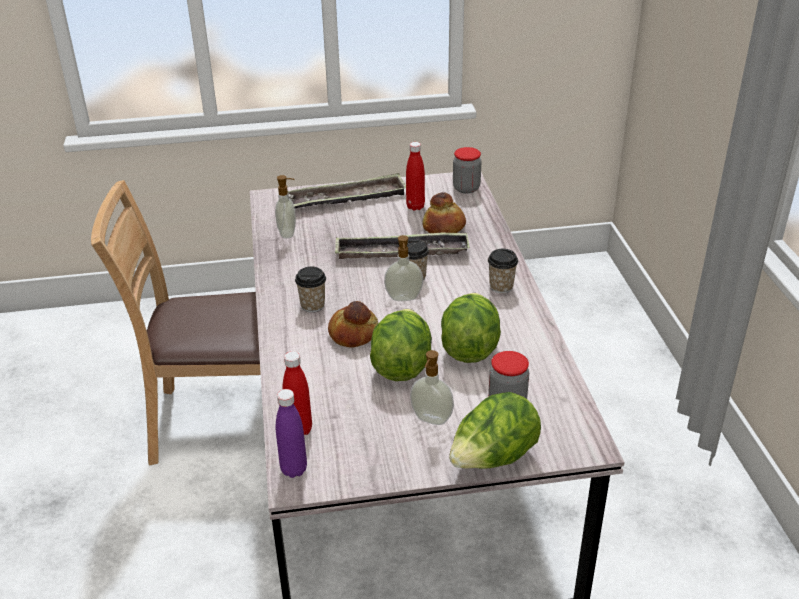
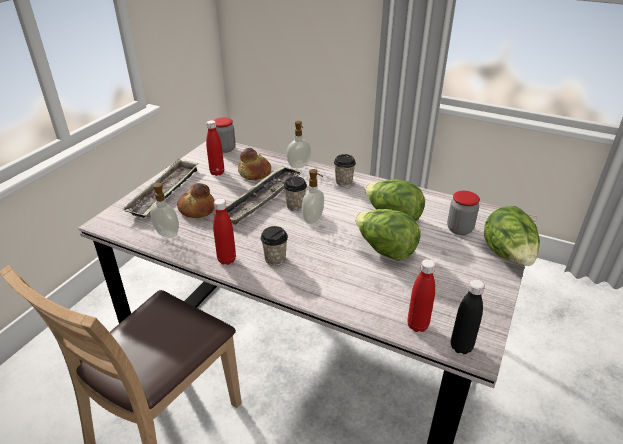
camera: 55 degrees left, 0 degrees up
(284, 280) = (227, 260): none -> red bottle
(294, 469) = (461, 347): purple bottle -> black bottle
(353, 333) = (328, 255): bread -> bread (196, 209)
(431, 419) = (452, 262): soap dispenser -> soap dispenser (299, 166)

